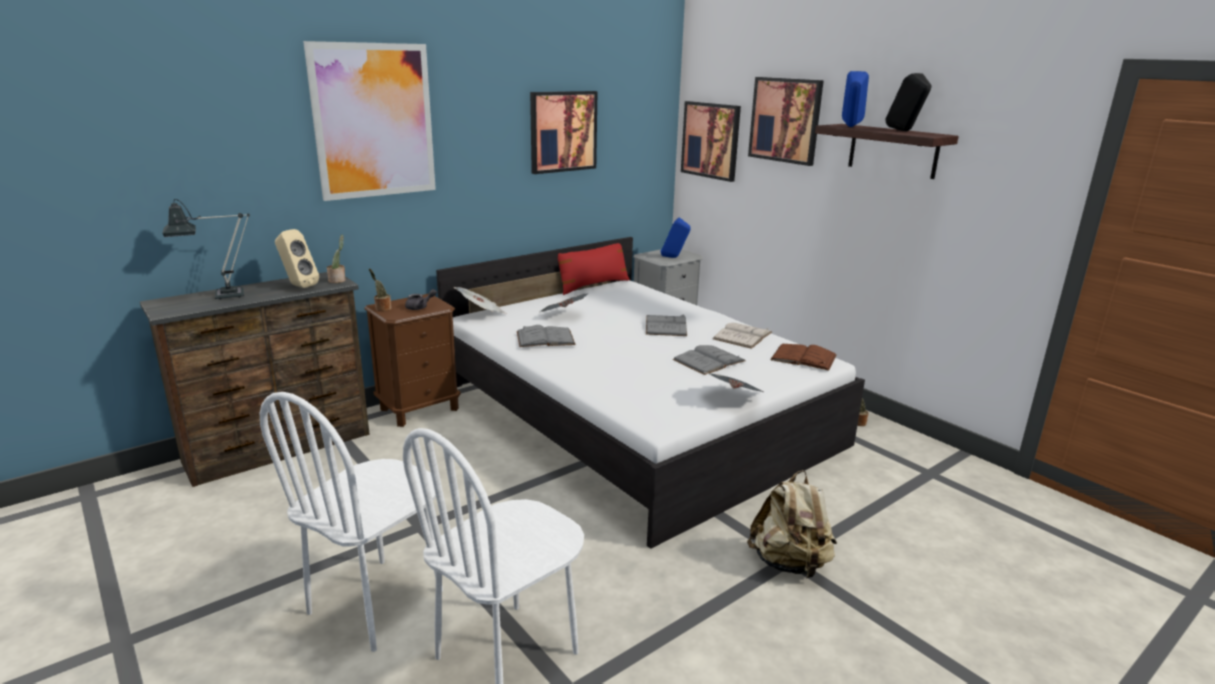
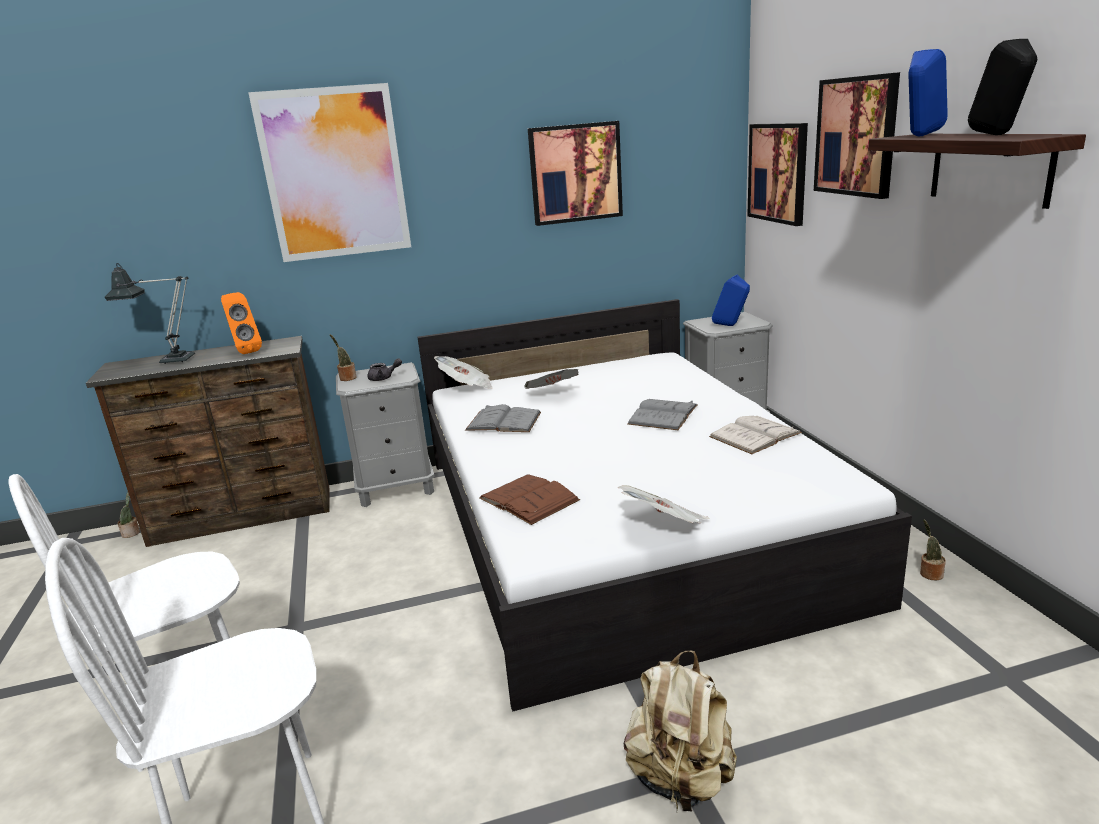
camera: 25 degrees right, 0 degrees up
(298, 286) = (245, 352): beige speaker -> orange speaker
(338, 280) = (287, 347): potted plant -> potted plant (132, 533)
(419, 409) = (396, 488): brown nightstand -> grey nightstand
(593, 285) = (622, 358): red pillow -> none
(709, 360) = (677, 466): grey book -> none
(803, 357) = (816, 474): brown book -> brown book (529, 499)

